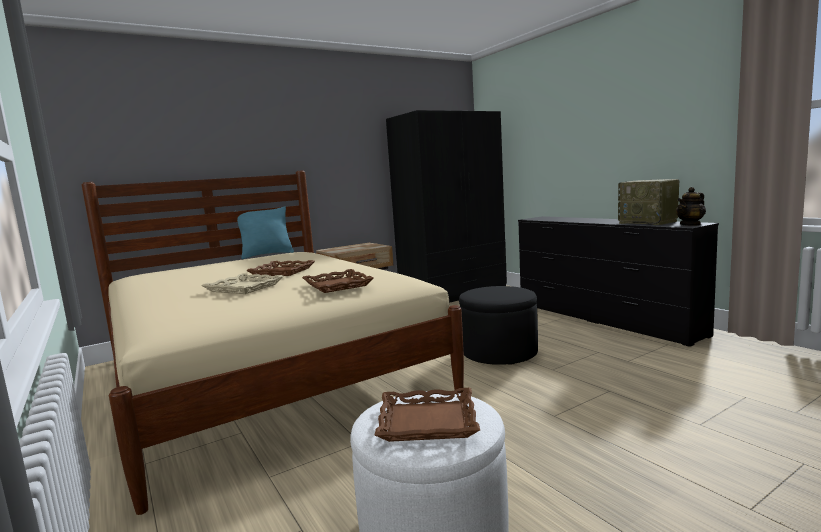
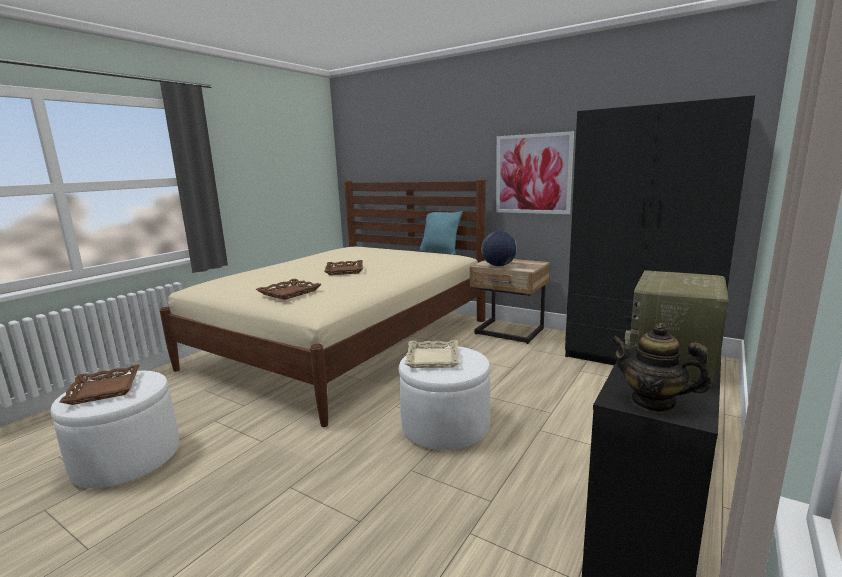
camera: 65 degrees right, 5 degrees up
(243, 288) = (287, 275): beige tray -> beige tray (432, 358)
(342, 166) = (533, 174): none -> picture
(353, 249) = (498, 265): none -> globe
(499, 353) = (445, 426): black ottoman -> white ottoman

